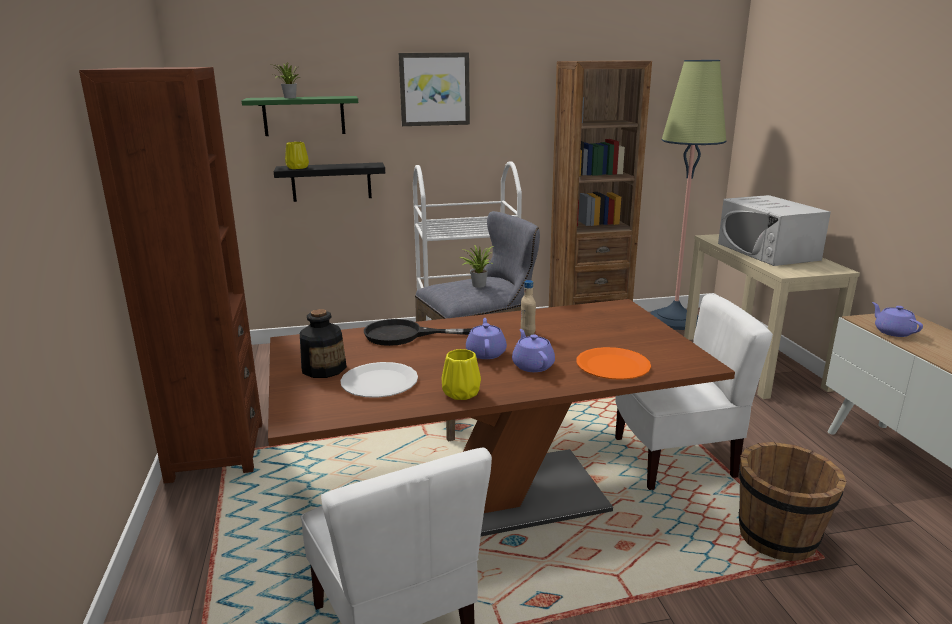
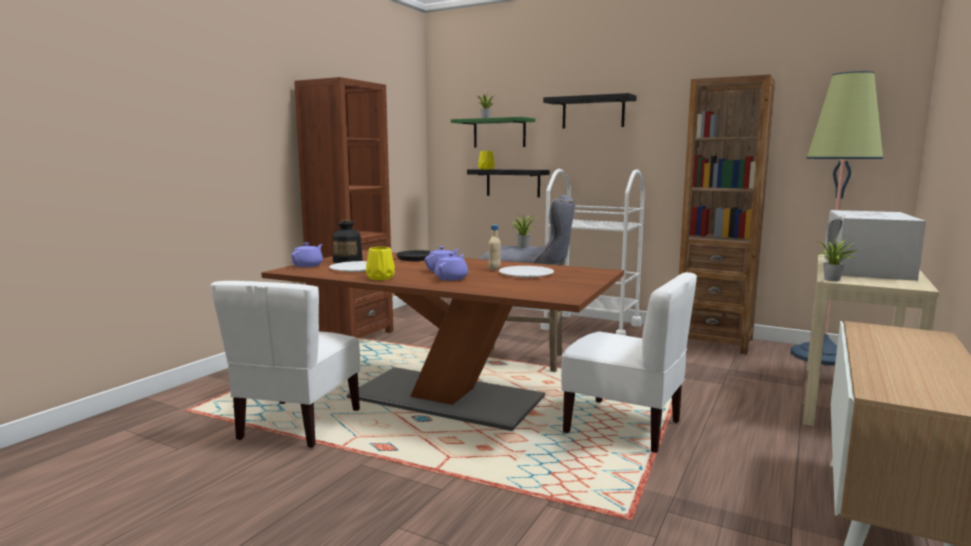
camera: 40 degrees right, 10 degrees down
(434, 89) = (593, 112): picture -> black shelf
(574, 331) = (526, 273): none -> white plate
(612, 366) = (499, 287): orange plate -> none
(778, 537) = (616, 494): brown bucket -> none
(786, 273) = (833, 280): none -> potted plant
(892, 332) = (872, 337): purple teapot -> purple teapot (308, 265)

